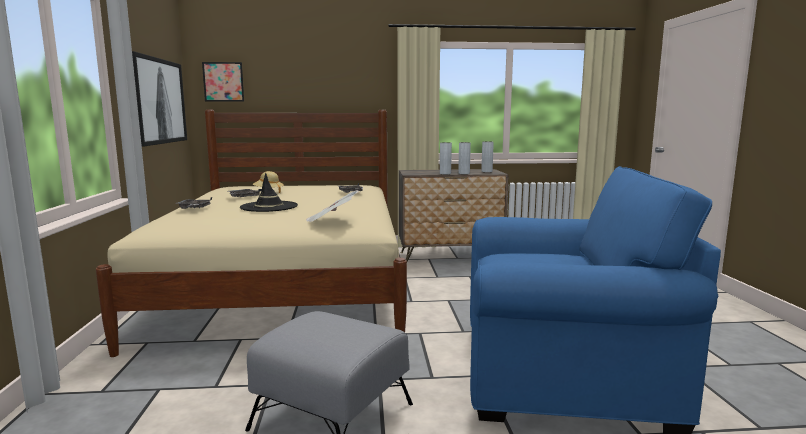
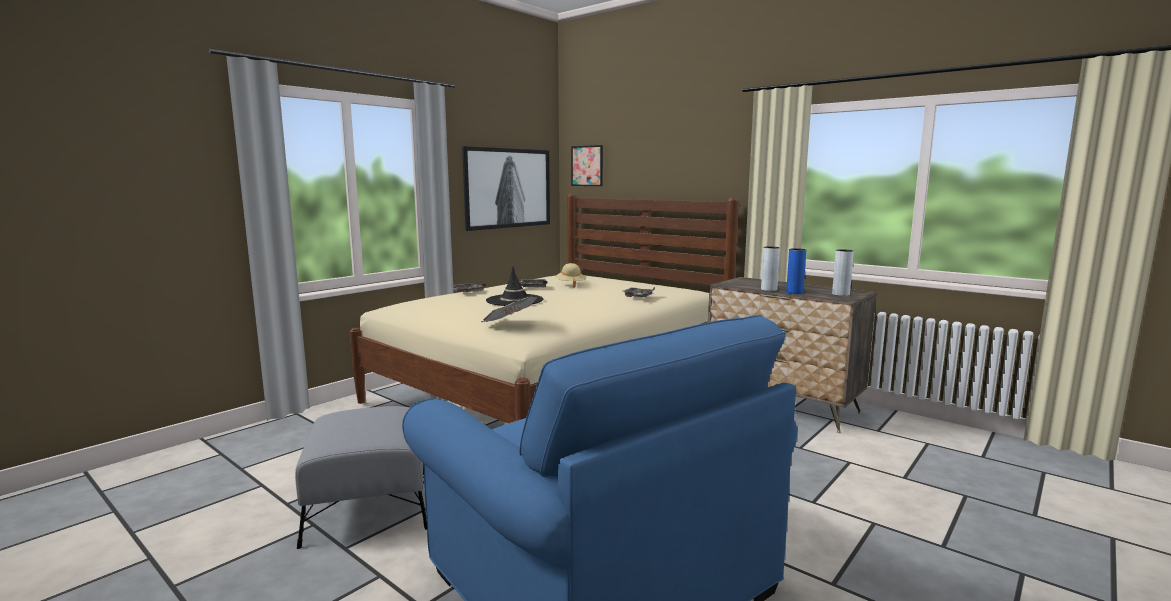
camera: 45 degrees right, 0 degrees up
(464, 173) = (794, 292): grey vase -> blue vase

